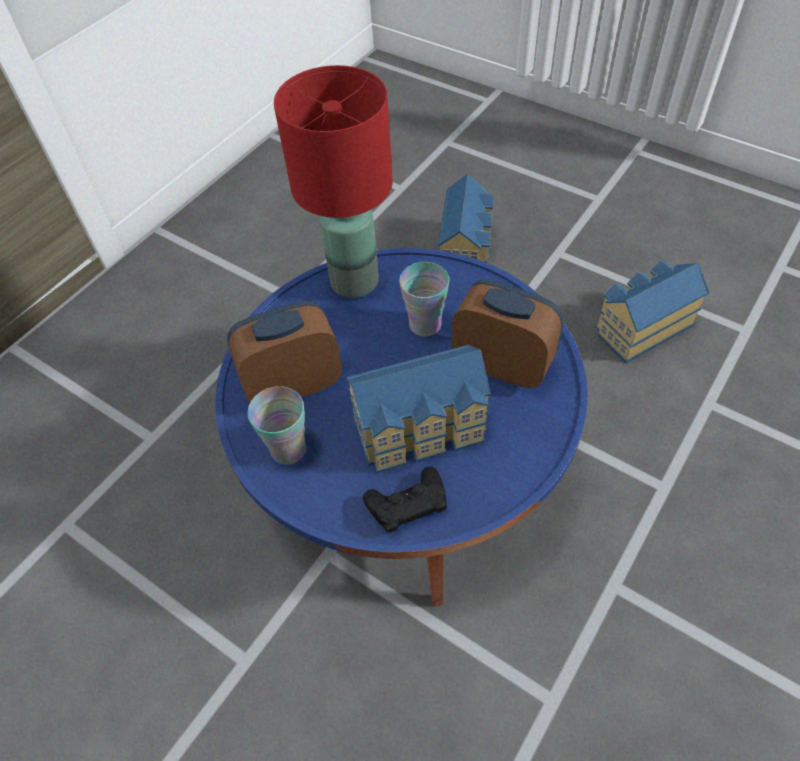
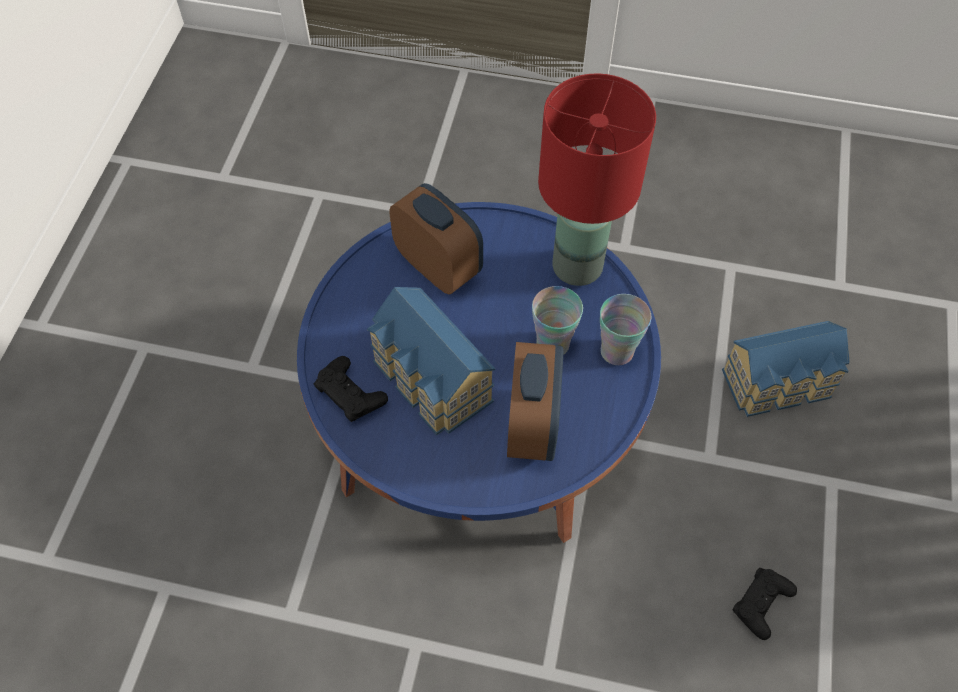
camera: 65 degrees right, 5 degrees up
(288, 449) = (372, 289): cup -> cup (617, 351)
(640, 326) = (762, 603): toy house -> black game controller

